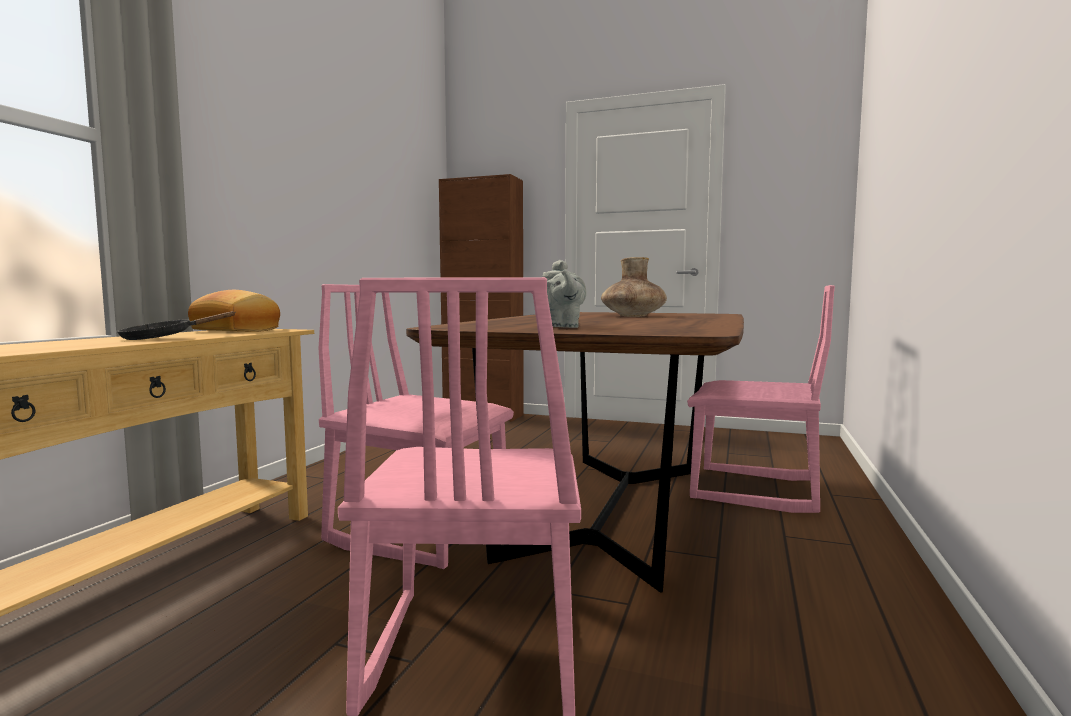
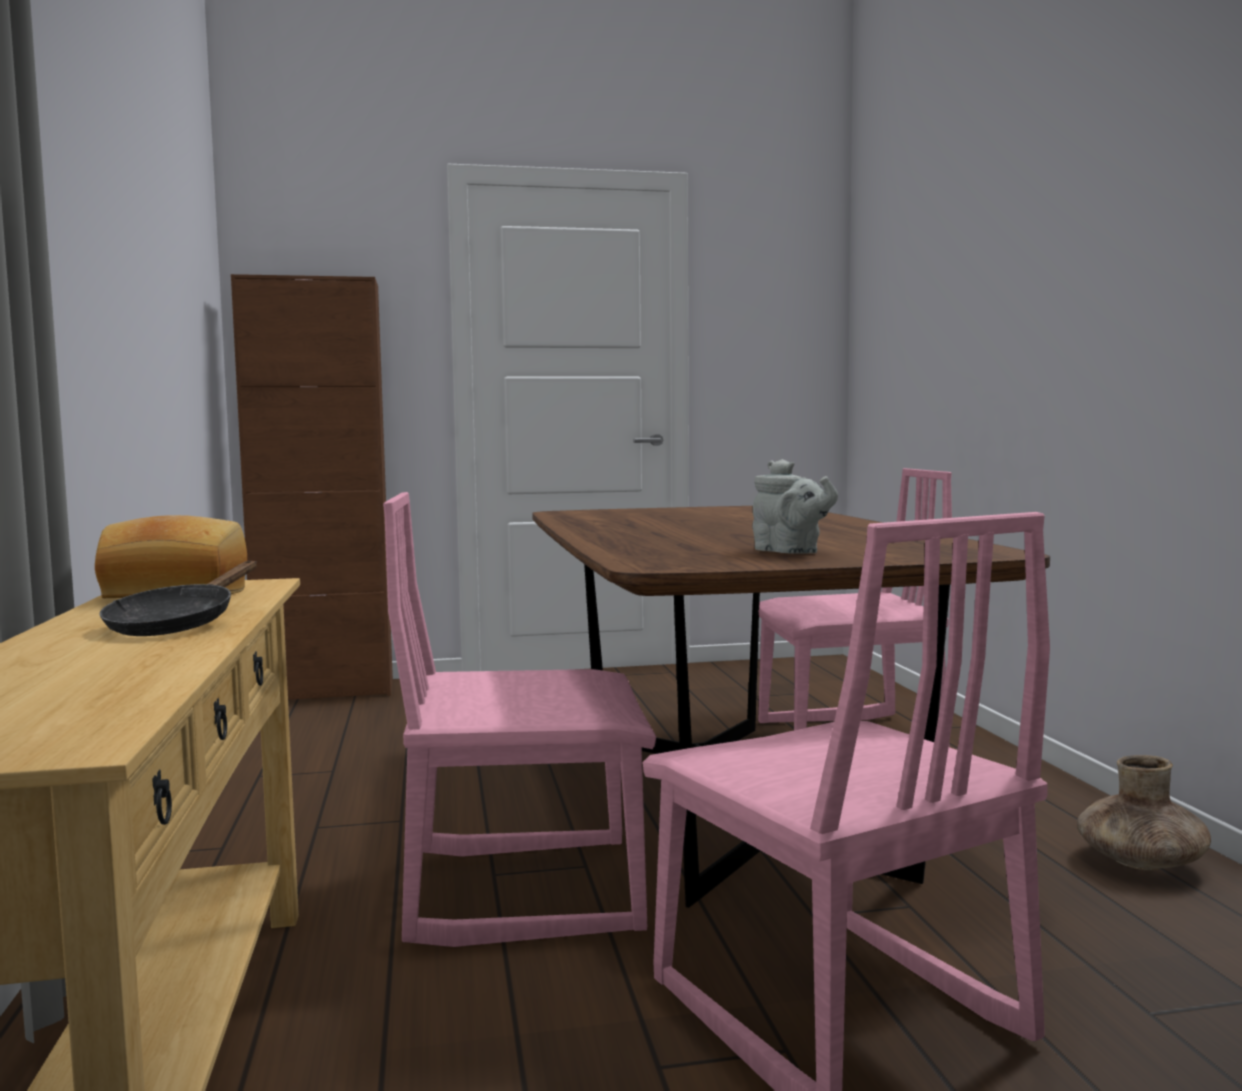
camera: 30 degrees left, 0 degrees up
(633, 316) = (708, 519): brown vase -> brown vase (1140, 862)

